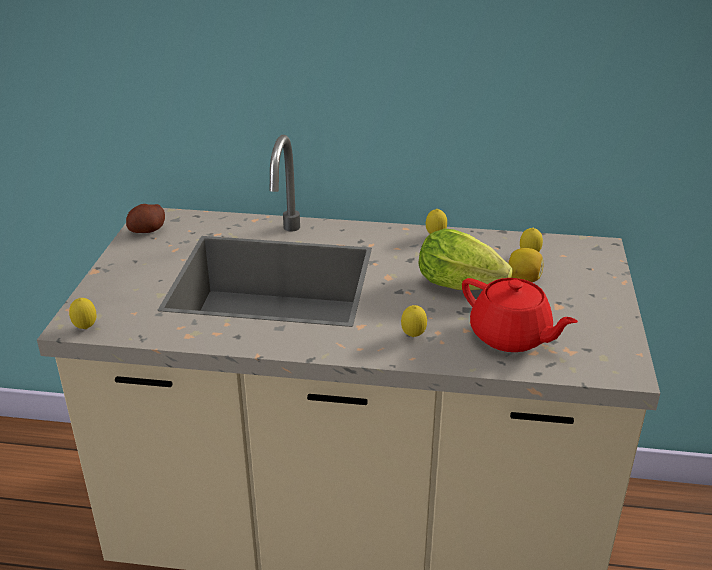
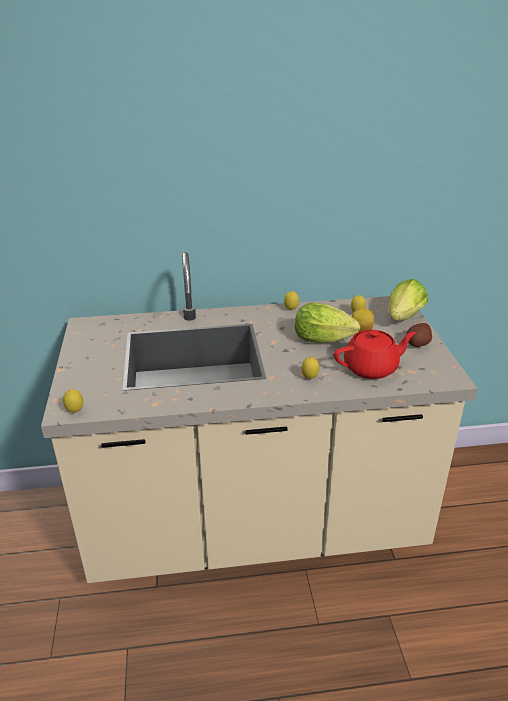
camera: 15 degrees left, 0 degrees up
(147, 230) = (85, 334): potato -> potato (418, 344)
(511, 337) = (371, 368): red teapot -> red teapot turned 45 degrees counterclockwise
(594, 273) = (402, 319): none -> lettuce

